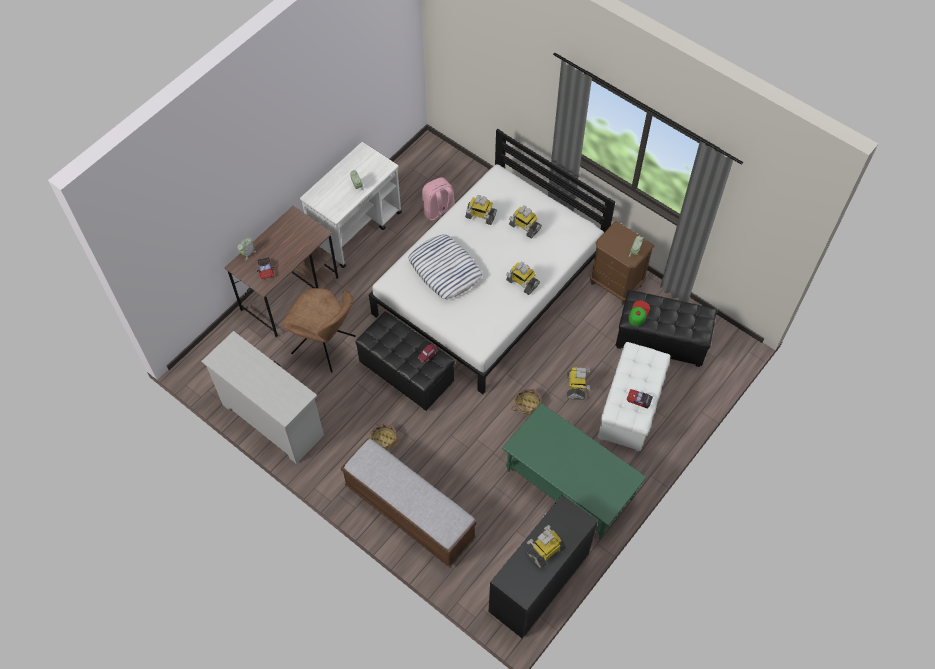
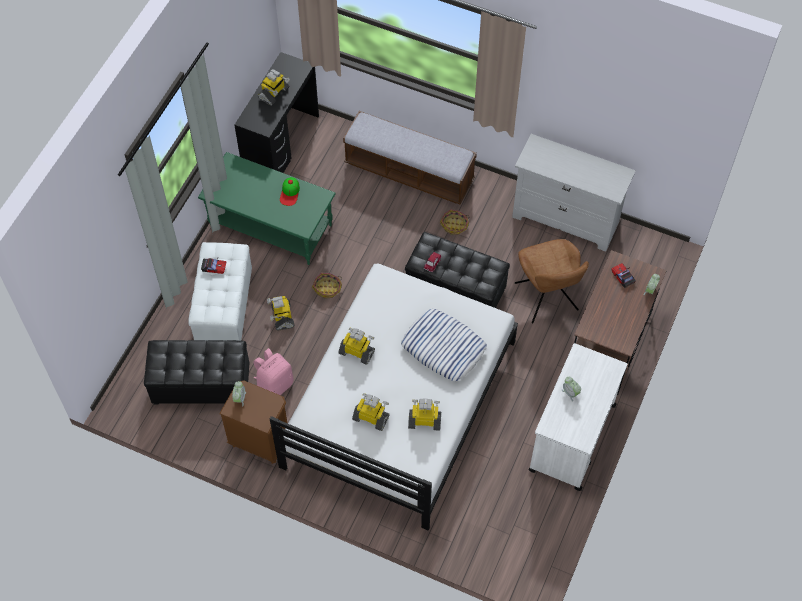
camera: 165 degrees right, 0 degrees up
(325, 346) = (547, 298): brown chair -> brown chair turned 120 degrees counterclockwise
(439, 212) = (485, 483): pink backpack -> pink backpack (274, 385)
(638, 313) = (227, 355): cap -> cap (290, 193)

